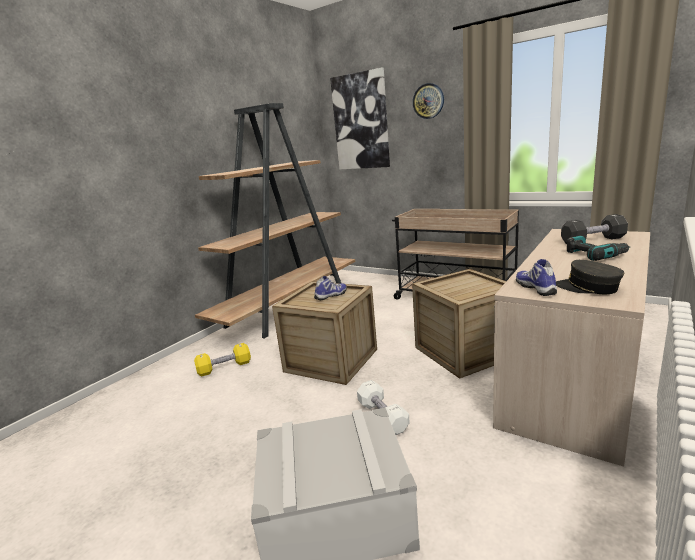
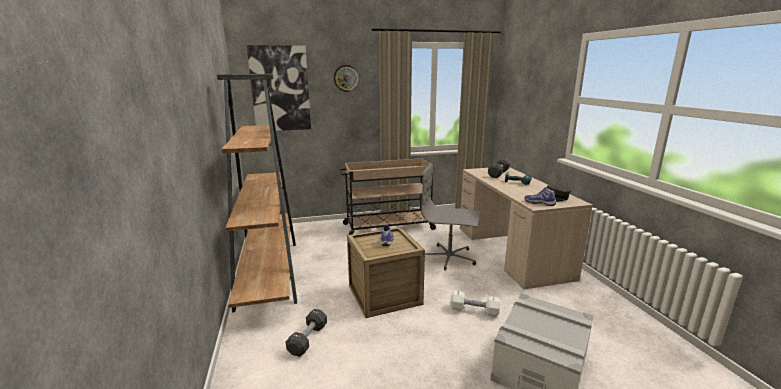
camera: 50 degrees left, 0 degrees up
(224, 367) = (308, 339): yellow dumbbell -> black dumbbell
(465, 352) = (449, 257): crate -> grey office chair

